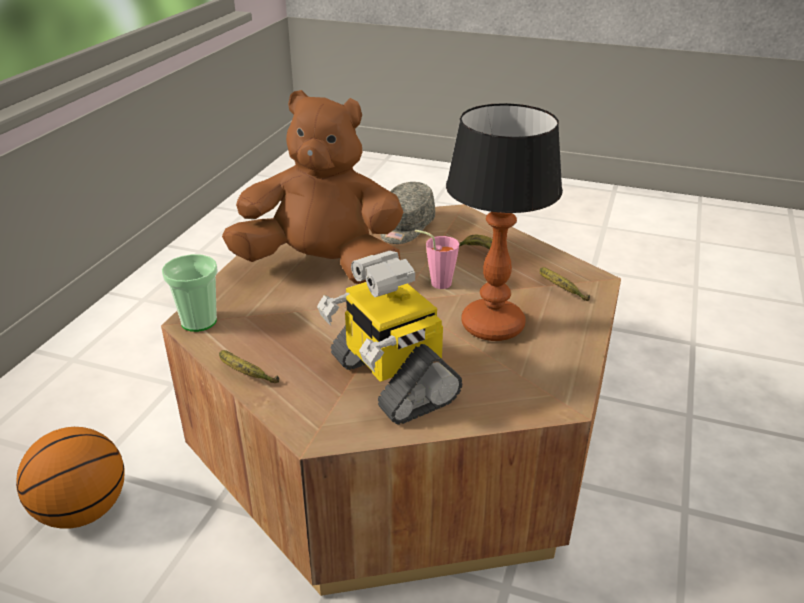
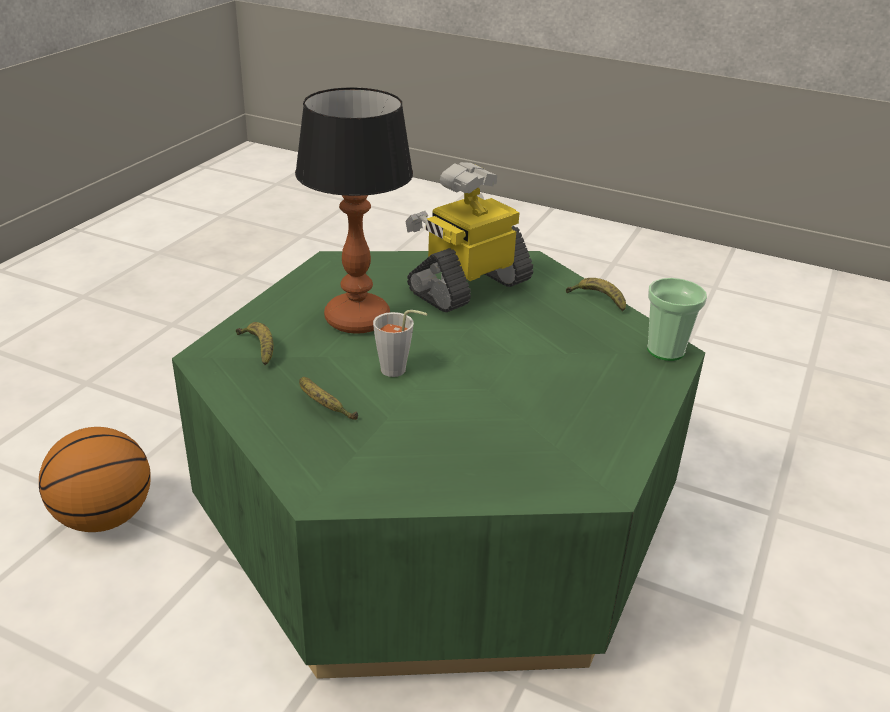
camera: 175 degrees left, 0 degrees up
(82, 510) = (754, 474): basketball -> basketball (105, 517)
(322, 267) = (540, 407): brown plush toy -> none
(390, 379) = (468, 286): toy robot -> toy robot turned 105 degrees counterclockwise
(402, 437) = (437, 512): brown coffee table -> green coffee table
(406, 227) = (415, 469): grey cap -> none
(436, 282) = (398, 371): pink cup -> grey cup

